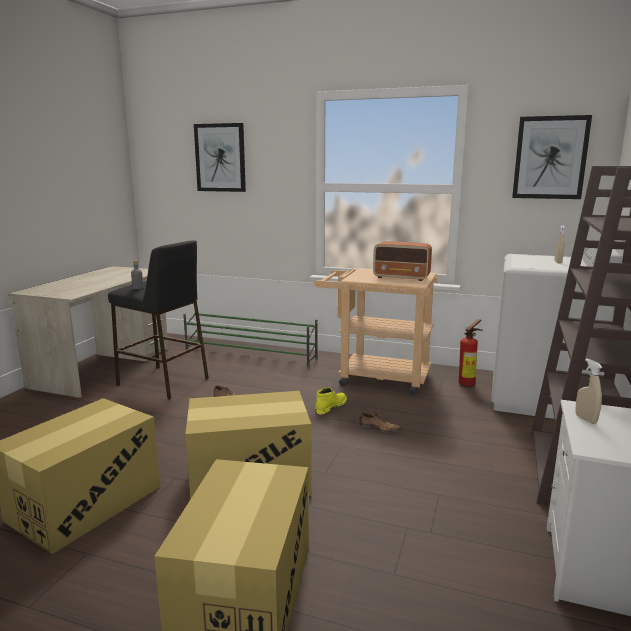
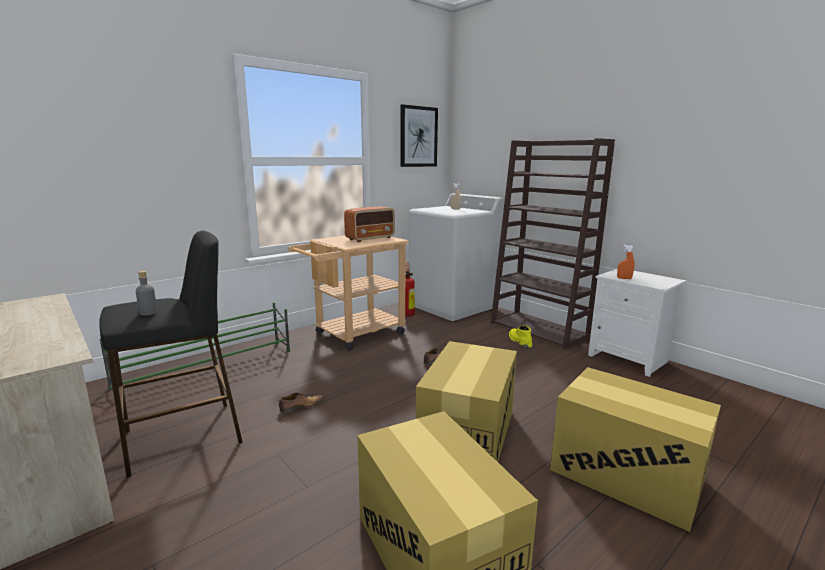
camera: 60 degrees left, 0 degrees up
(220, 158) = (97, 122): picture -> none
(330, 407) = (381, 365): yellow boot -> yellow boot (519, 341)
(585, 419) = (624, 278): beige spray bottle -> orange spray bottle

